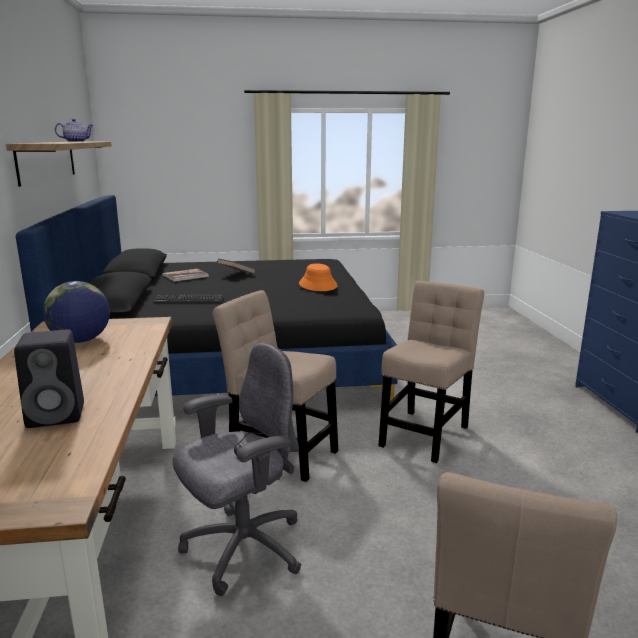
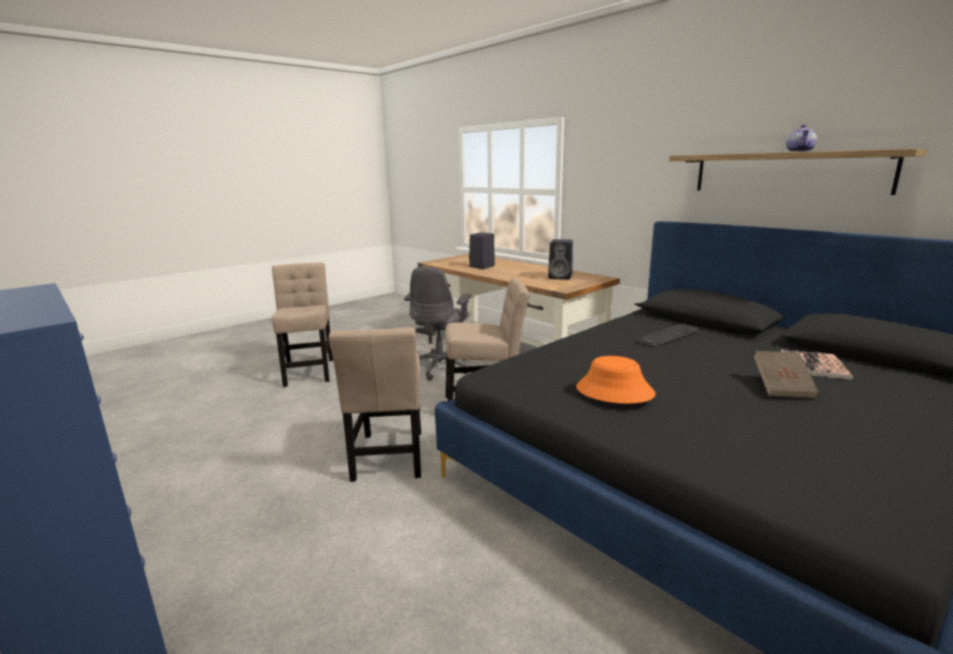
camera: 145 degrees right, 0 degrees up
(81, 340) = (561, 277): globe -> black speaker

